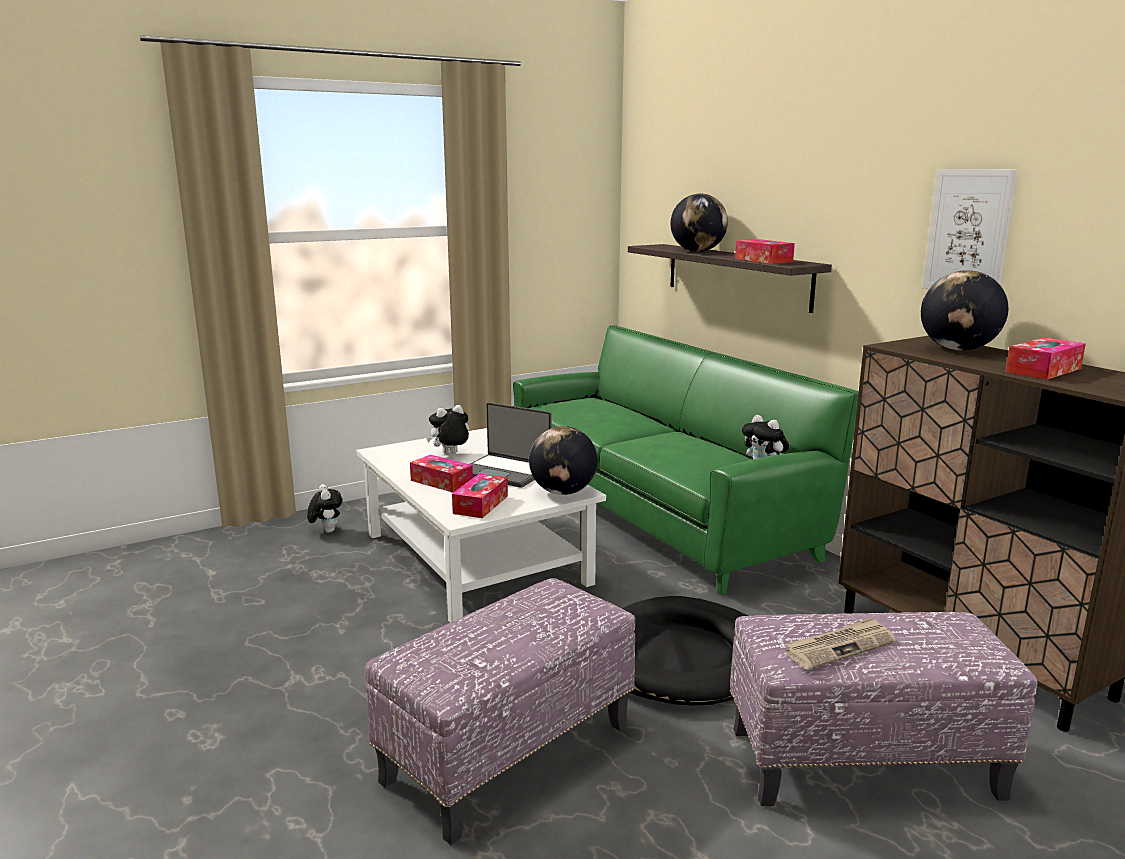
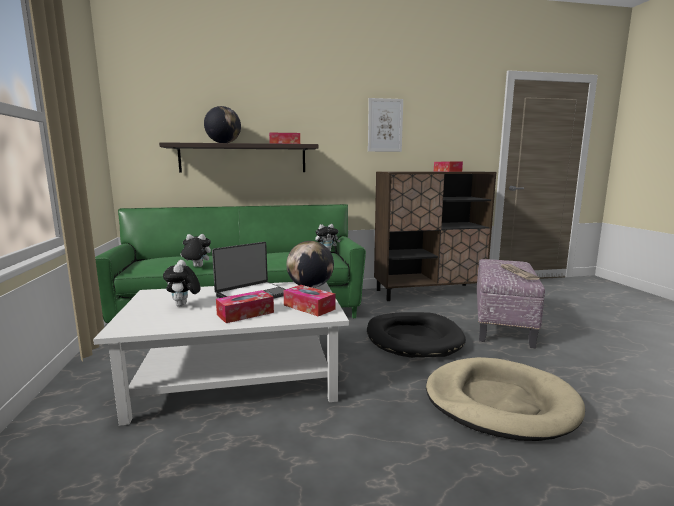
camera: 70 degrees left, 5 degrees down
(326, 531) = (63, 455): plush toy -> plush toy (196, 267)
(508, 751) = (499, 402): ottoman -> beige dog bed
(958, 349) = (407, 171): globe -> none

